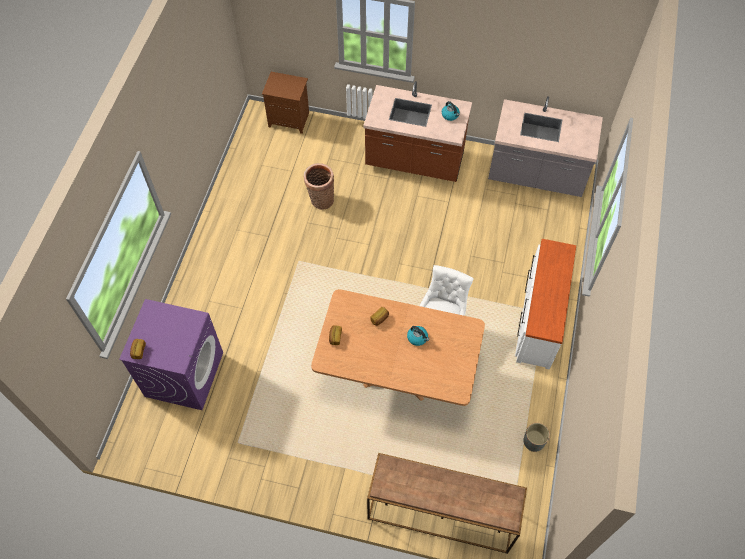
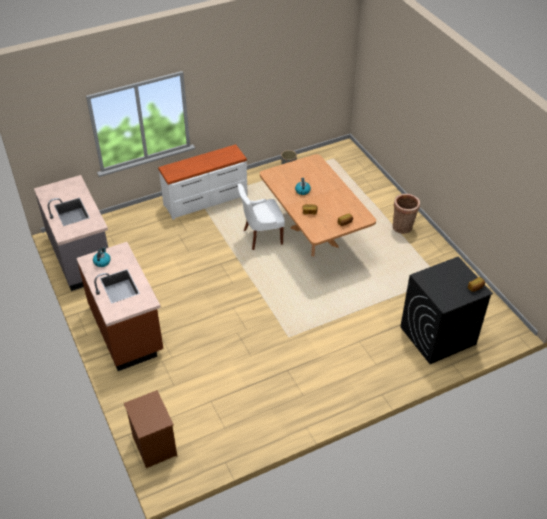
camera: 130 degrees left, 15 degrees down
(184, 374) = (437, 336): purple washing machine -> black washing machine
(320, 199) = (221, 362): basket -> basket (403, 228)
(440, 515) = (369, 179): brown console table -> none

